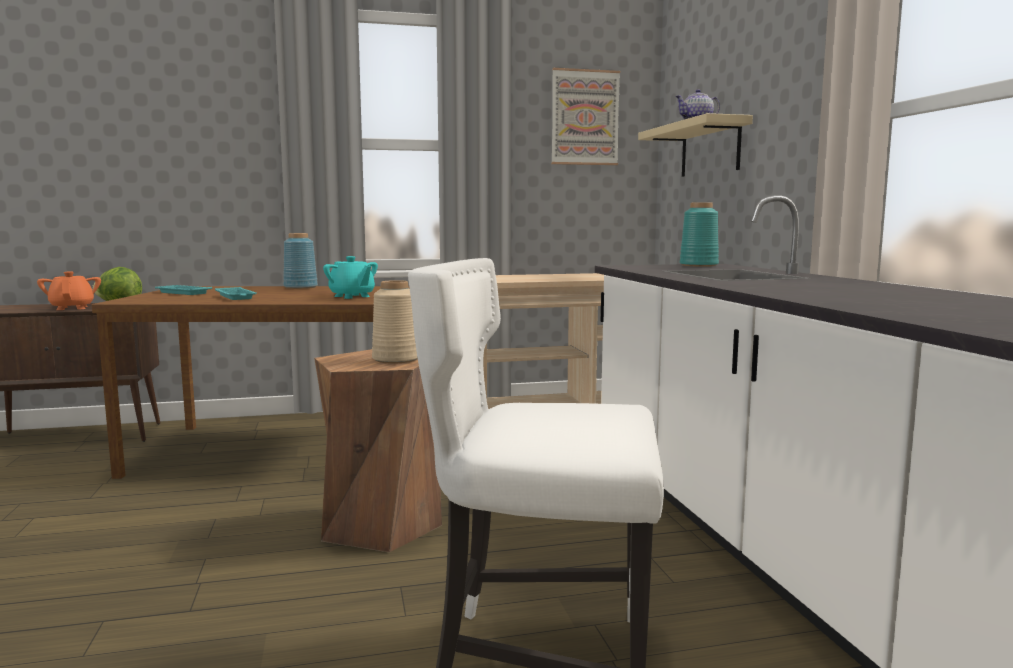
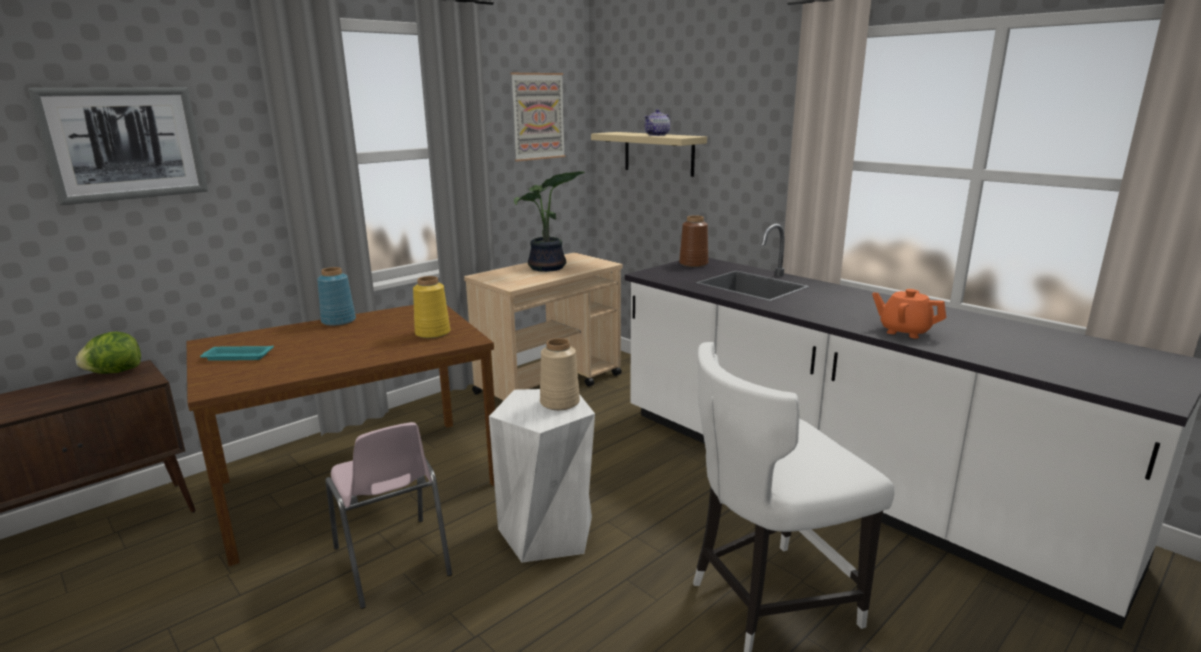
camera: 30 degrees left, 10 degrees up
(72, 308) = (75, 394): orange teapot -> orange teapot (904, 331)
(163, 112) = (124, 143): none -> picture
(219, 509) = (392, 562): none -> pink chair
(236, 297) = (320, 355): turquoise tray -> none
(352, 296) = (432, 333): turquoise teapot -> yellow vase
(380, 525) = (547, 532): brown stool -> white stool
(557, 276) = (547, 268): none -> potted plant
(699, 265) = (693, 263): turquoise vase -> brown vase

